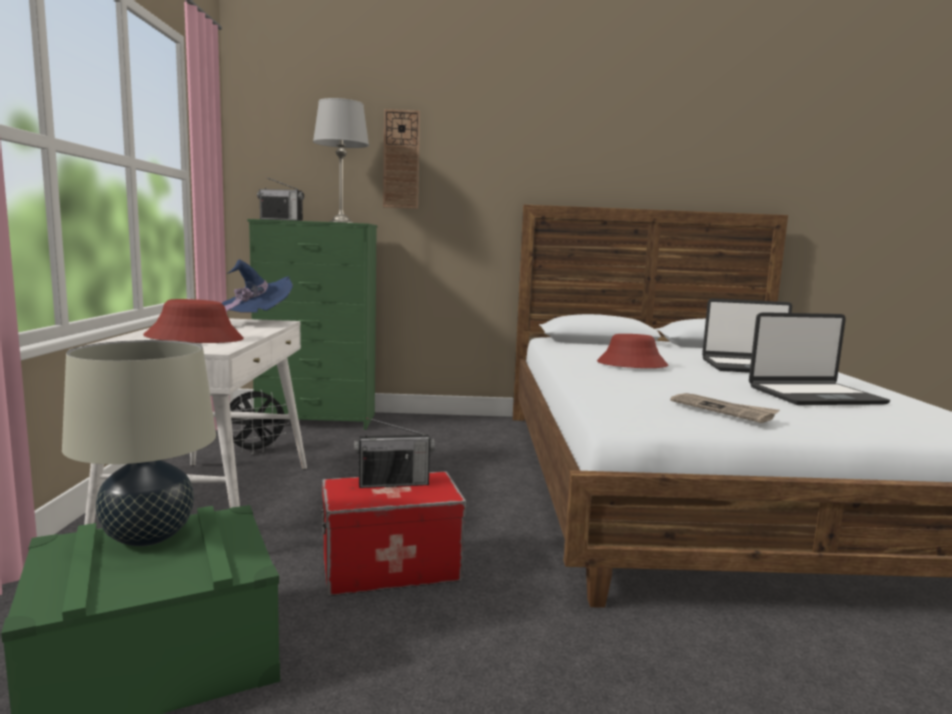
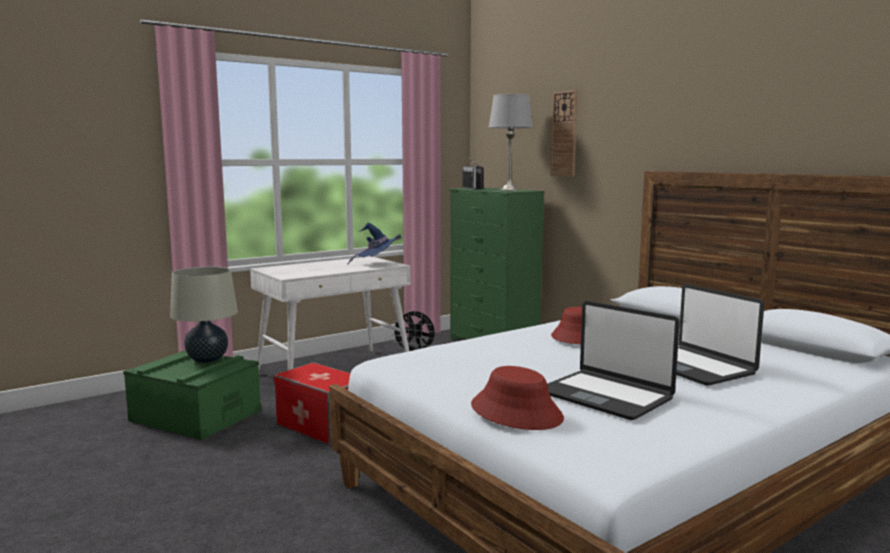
camera: 55 degrees right, 0 degrees up
(194, 338) = (309, 269): red hat -> red hat (516, 412)
(393, 483) = (329, 374): radio -> none
(723, 410) = (451, 374): newspaper -> none

